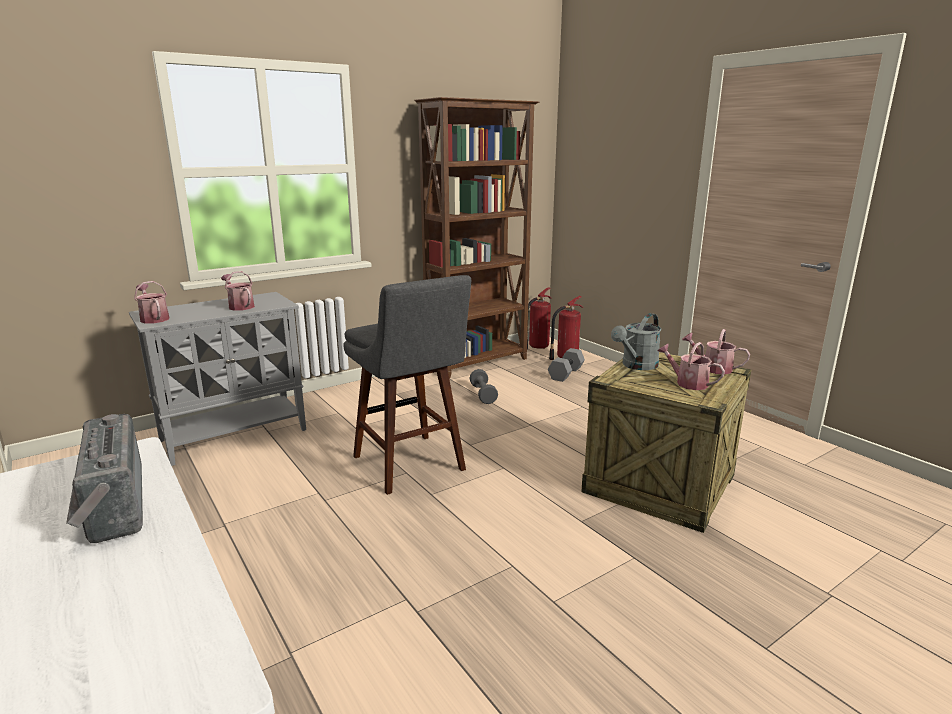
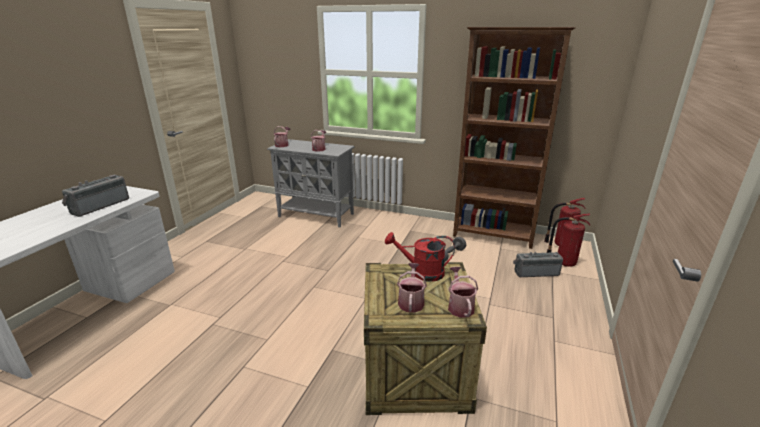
camera: 55 degrees right, 5 degrees up
(411, 465) = (336, 269): grey stool -> none
(565, 373) = (535, 272): grey dumbbell -> radio
(636, 366) = (421, 272): grey watering can -> red watering can

